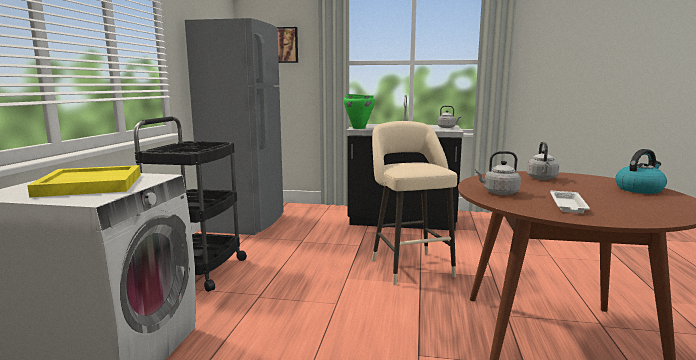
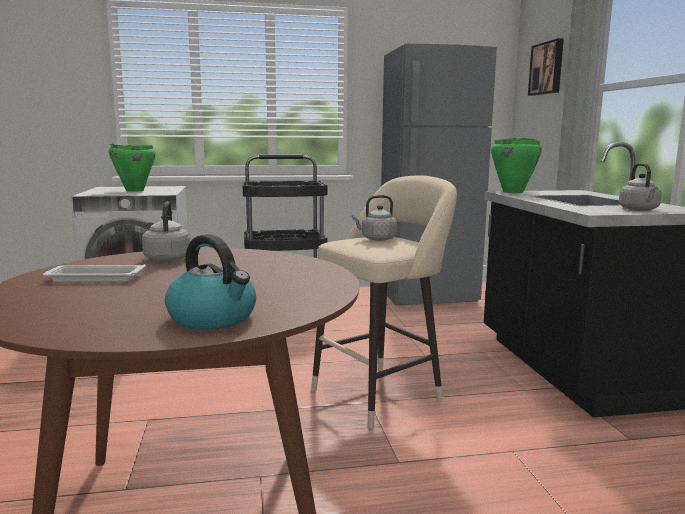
camera: 70 degrees right, 0 degrees up
(89, 185) = (134, 190): yellow tray -> green cooking pot
(542, 178) = (281, 274): grey kettle -> grey kettle (377, 239)

